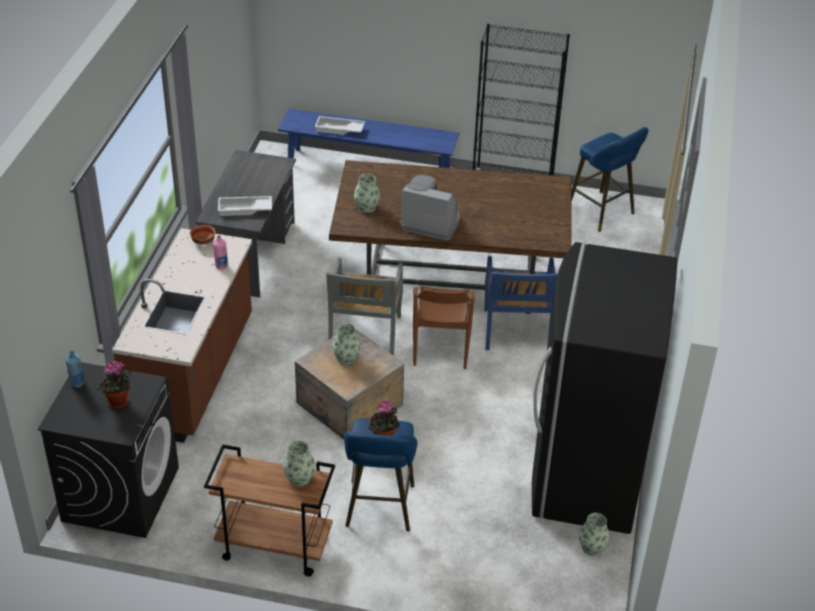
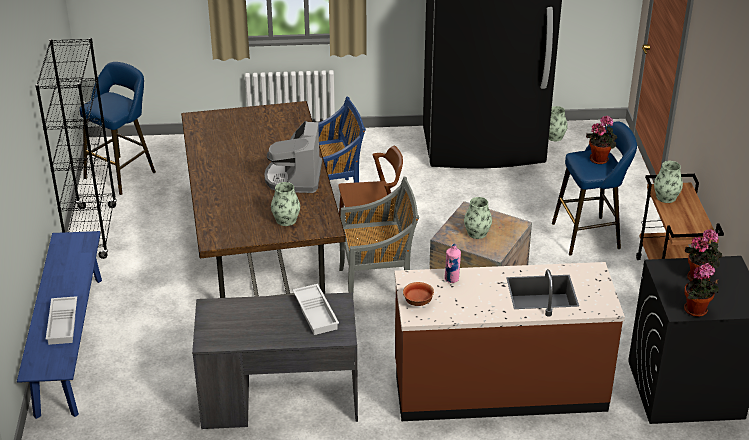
camera: 105 degrees left, 5 degrees down
(77, 383) = (697, 311): blue bottle -> potted plant

